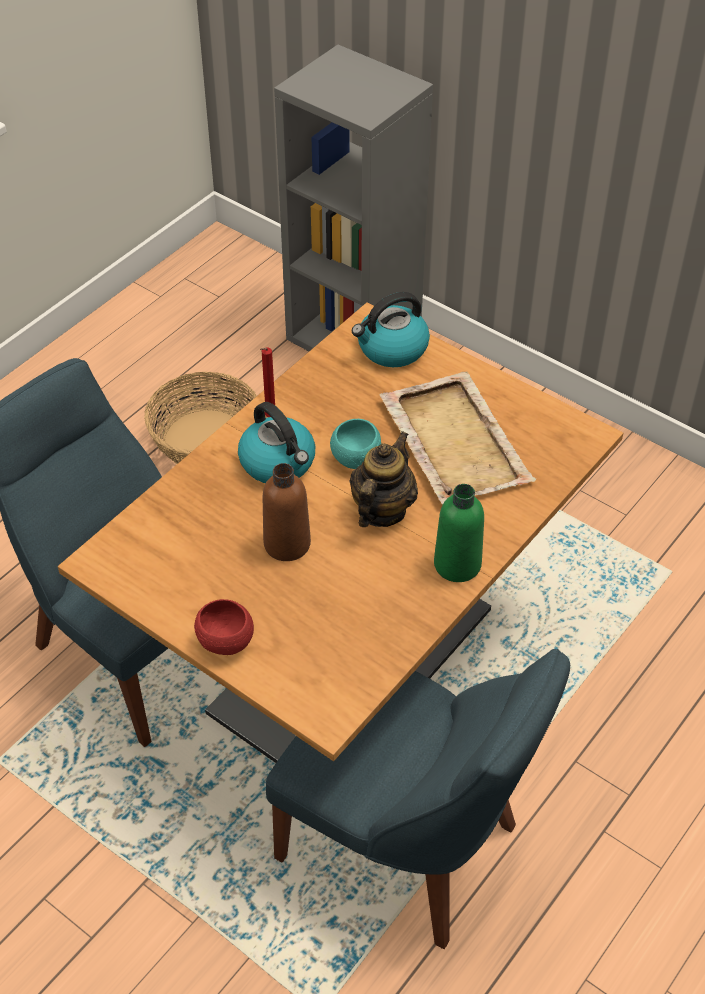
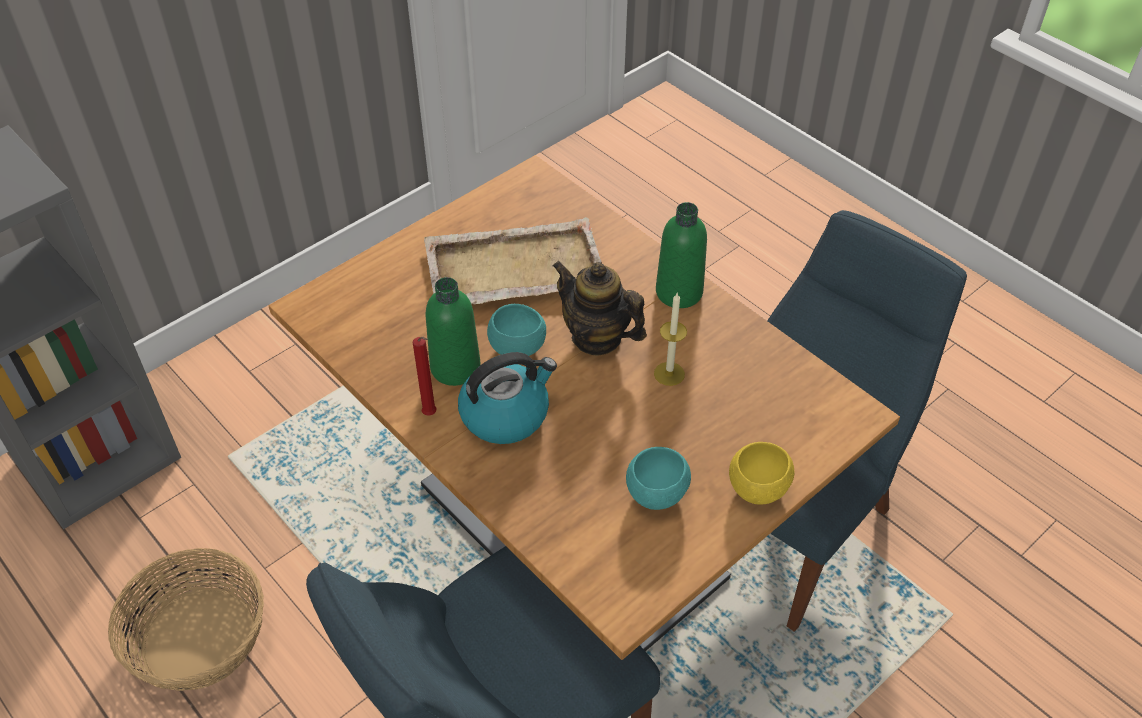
camera: 80 degrees left, 0 degrees up
(210, 571) = (656, 493): none -> turquoise bowl
(226, 641) = (757, 488): red bowl -> yellow bowl
(287, 544) = (628, 420): brown bottle -> none
(323, 423) = (455, 367): none -> green bottle
(348, 567) = (669, 374): none -> candle
(391, 349) = (357, 295): kettle -> none

